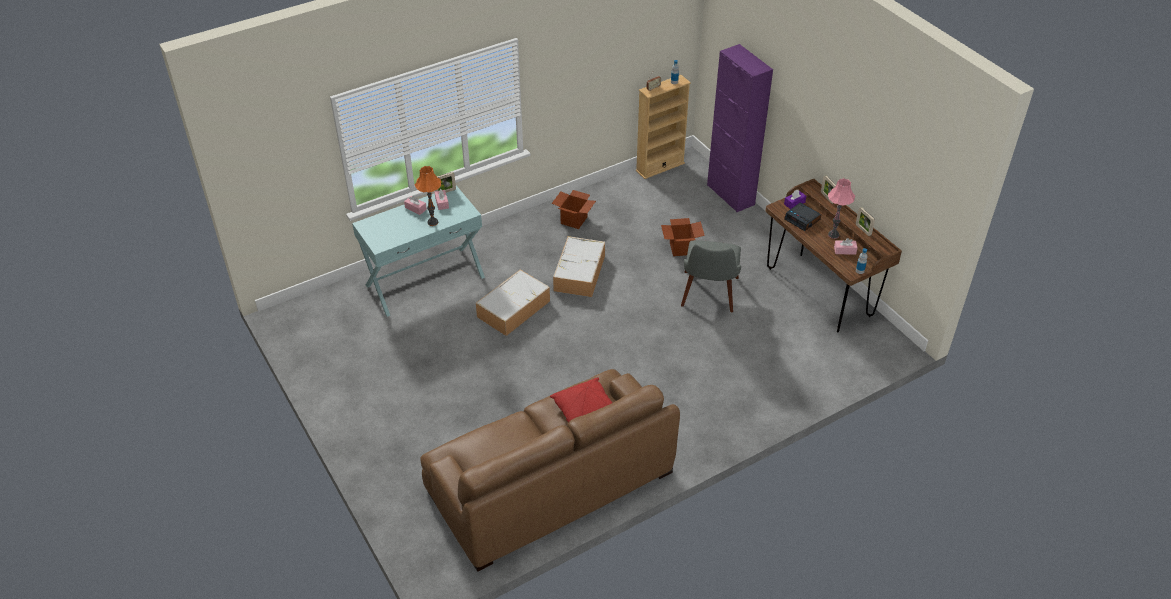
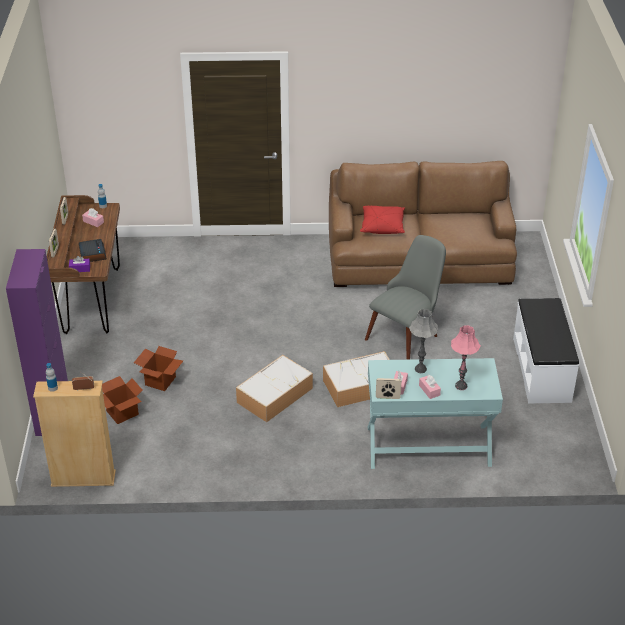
camera: 150 degrees left, 5 degrees down
(353, 393) = (542, 369): none -> white bench
(432, 222) = (420, 369): orange table lamp -> grey table lamp
(574, 220) = (232, 452): cardboard box -> cardboard box (122, 412)
(708, 297) = (184, 330): grey chair -> grey chair (407, 333)
(833, 235) = (85, 235): pink table lamp -> pink table lamp (461, 386)

